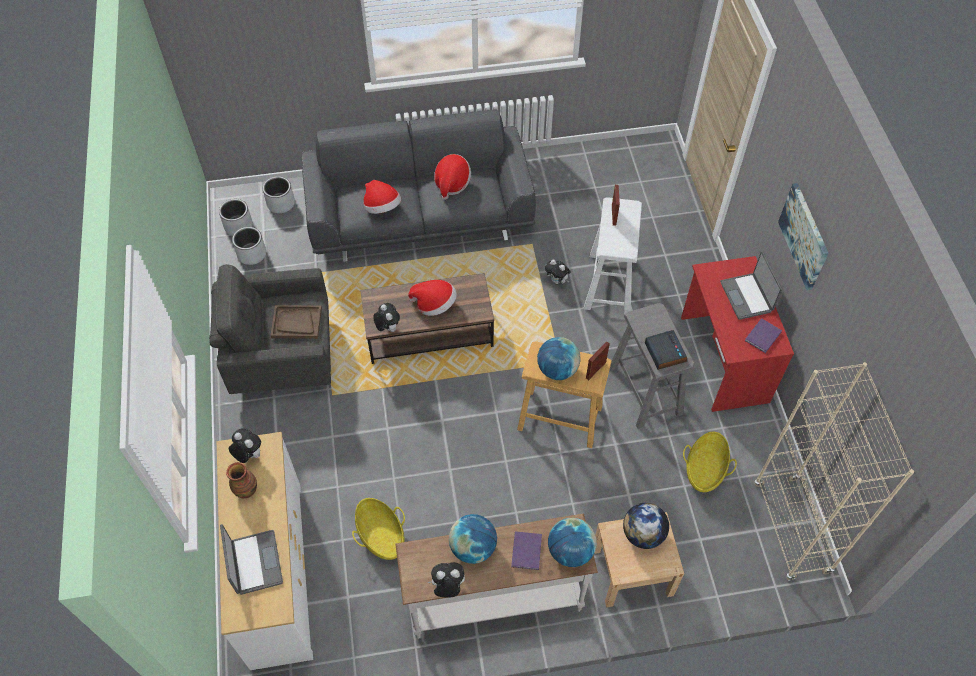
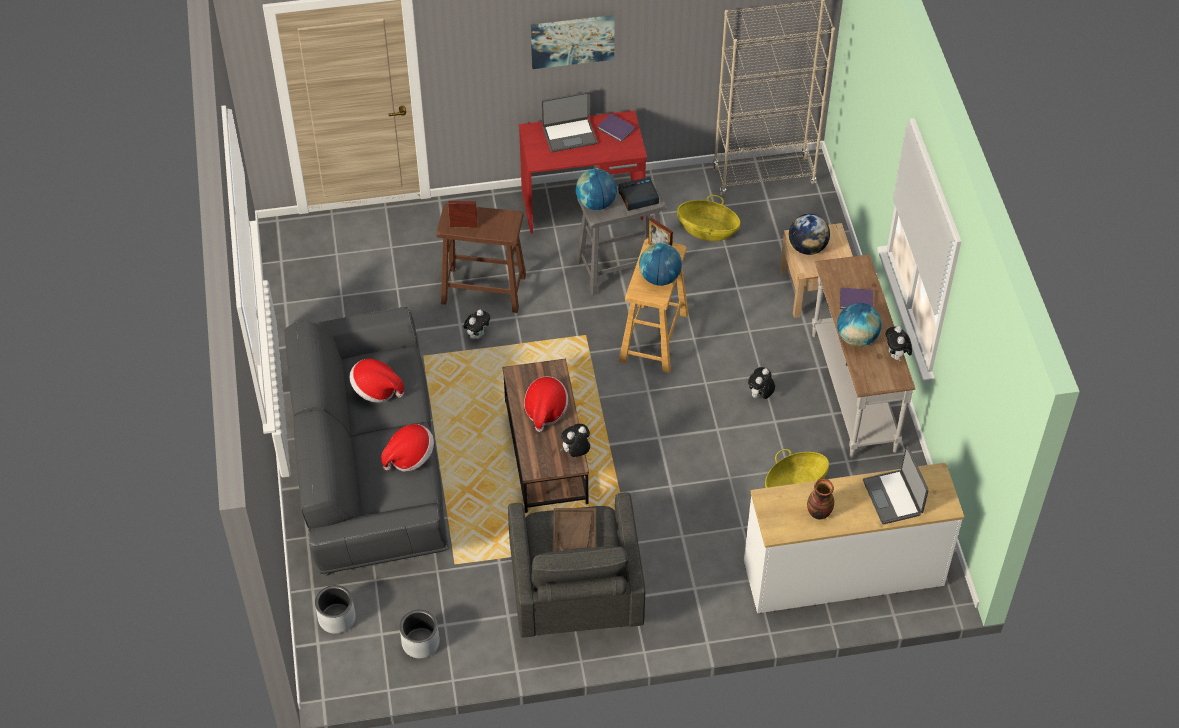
camera: 90 degrees left, 5 degrees down
(238, 226) = (372, 663): grey planter -> none
(248, 455) = (779, 515): plush toy -> plush toy (760, 395)
(254, 563) = (893, 497): laptop -> laptop turned 90 degrees counterclockwise
(570, 551) = (852, 270): globe -> globe (596, 203)
(610, 283) = (483, 289): white stool -> brown stool

